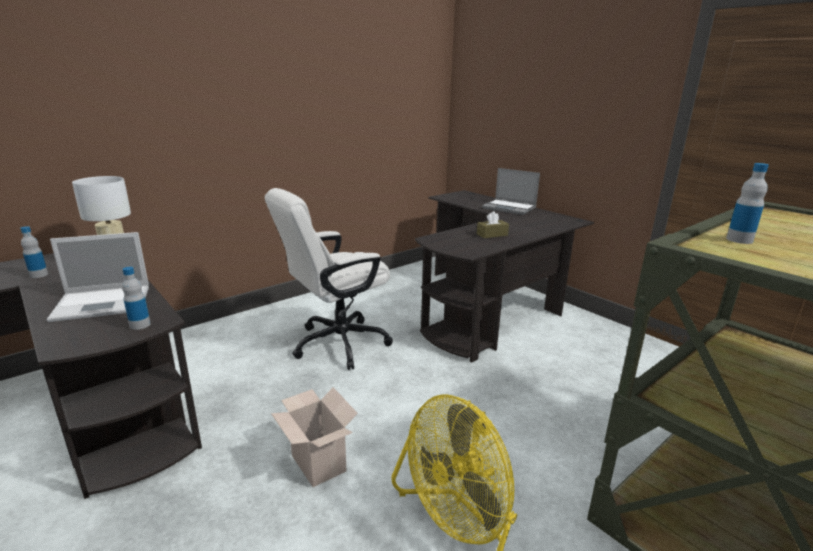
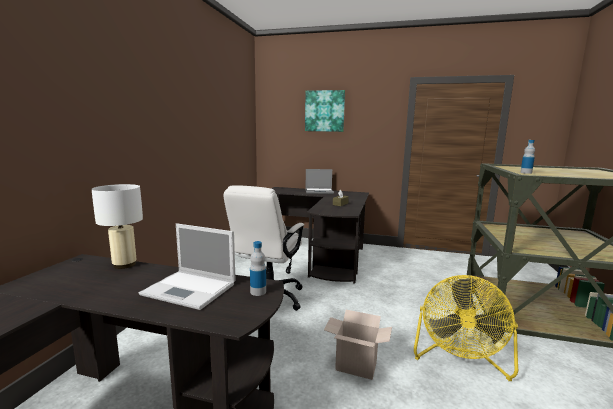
camera: 35 degrees left, 10 degrees down
(39, 275) = (62, 291): bottle -> none
(104, 303) = (191, 289): laptop -> laptop turned 75 degrees clockwise
(542, 69) = (324, 111): none -> picture

